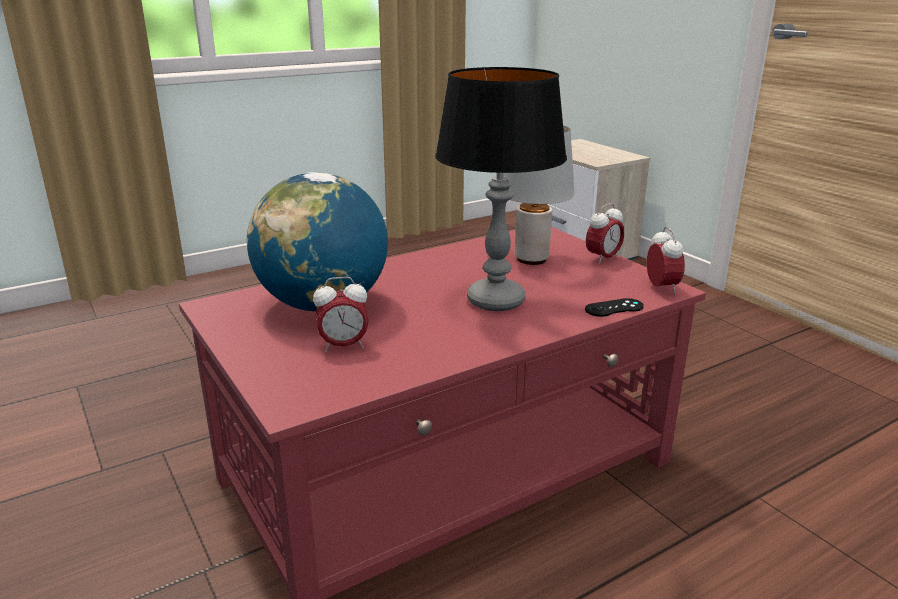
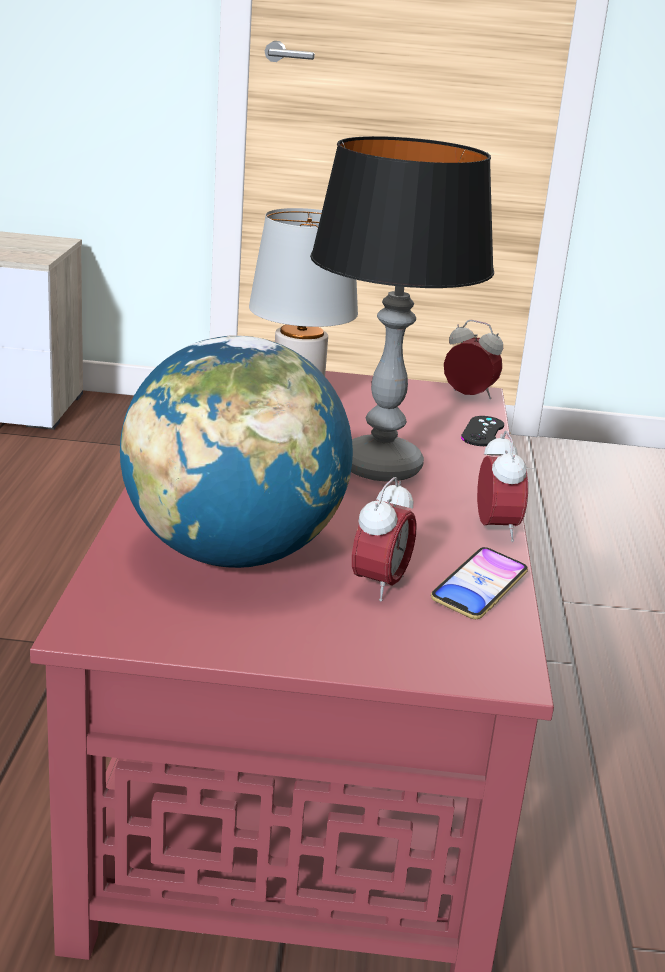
camera: 55 degrees left, 0 degrees up
(381, 372) = (479, 590): none -> phone
(603, 259) = (356, 383): alarm clock -> alarm clock (495, 529)

